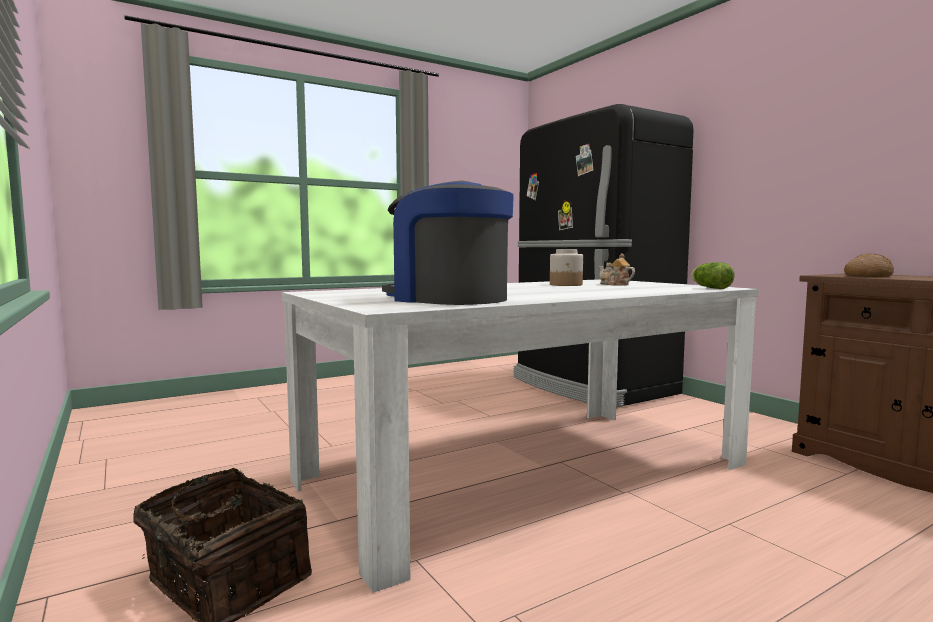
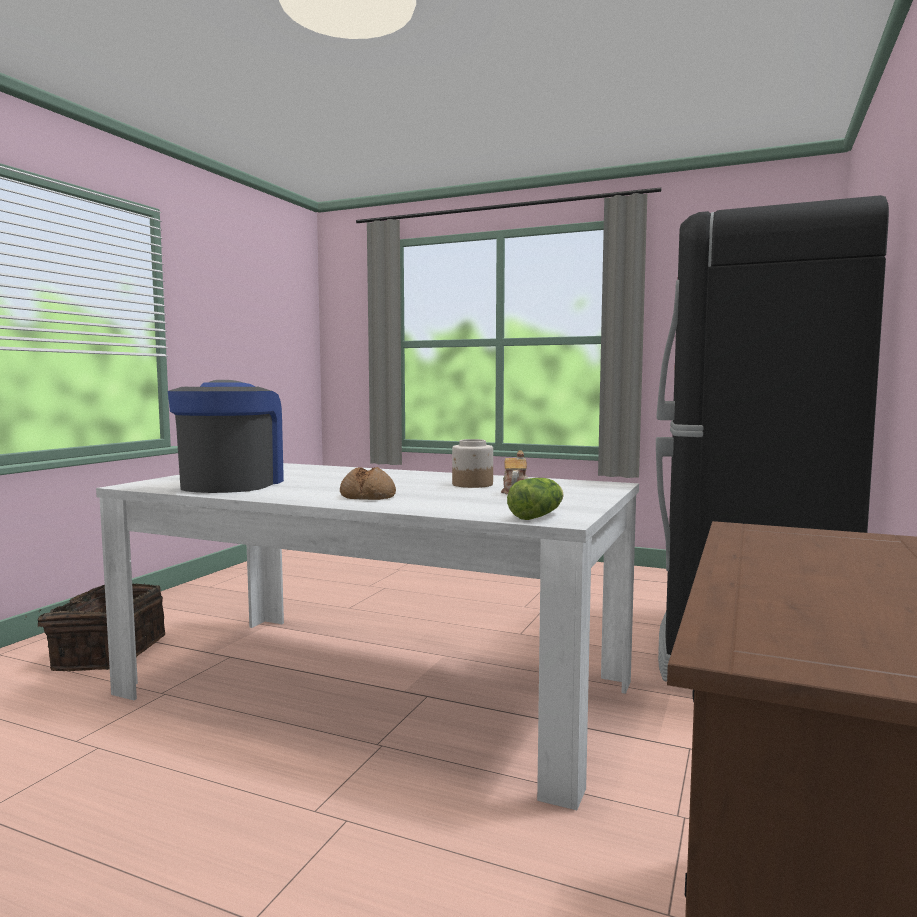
camera: 55 degrees right, 0 degrees up
(868, 276) = (779, 545): bread -> bread (368, 496)

